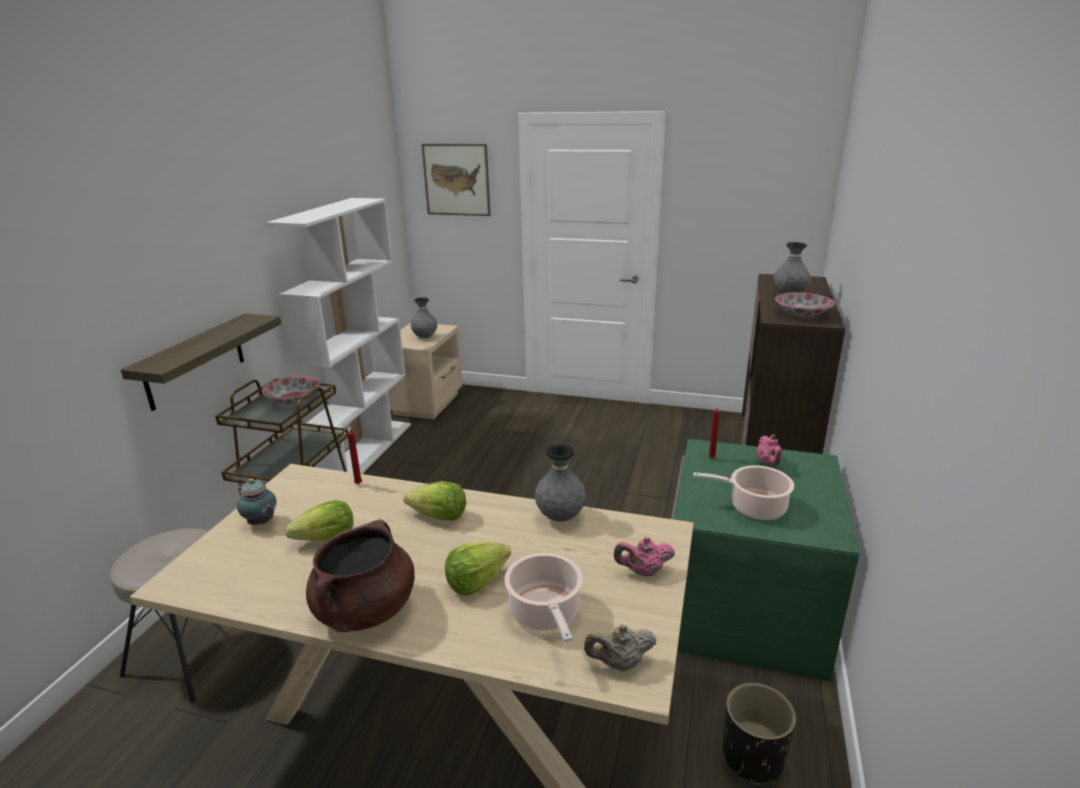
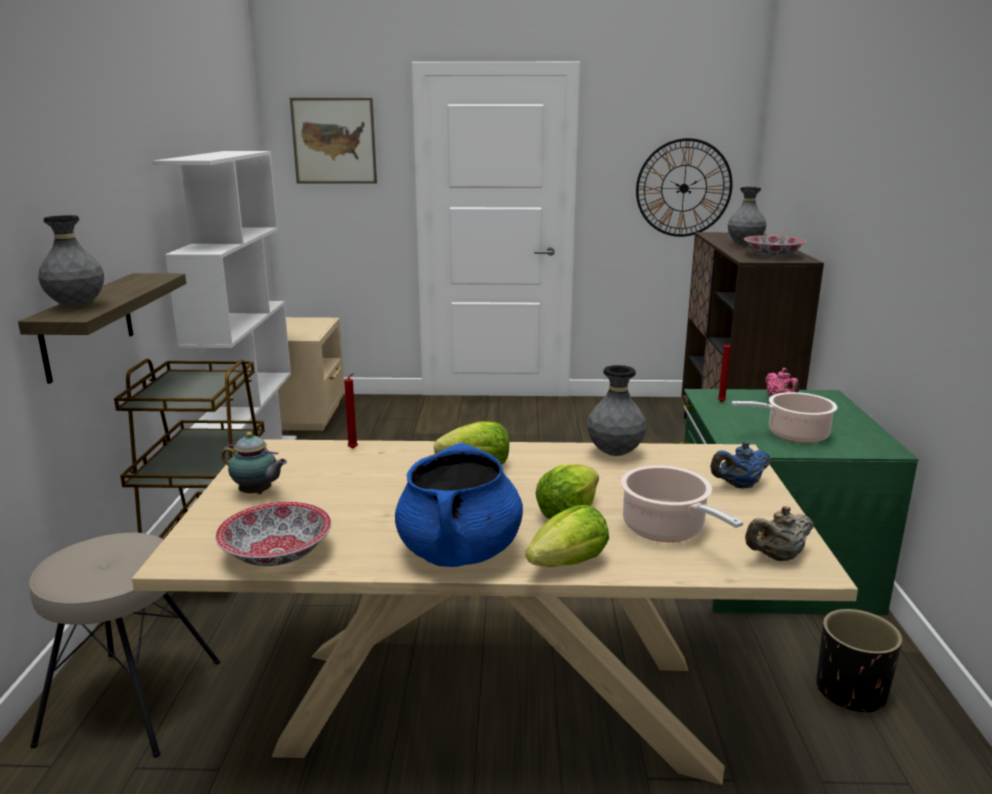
camera: 15 degrees left, 5 degrees down
(292, 400) = (202, 381): bowl -> bowl (276, 554)
(327, 538) = (355, 498): lettuce -> lettuce (569, 563)
(365, 610) = (459, 552): brown cooking pot -> blue cooking pot
(425, 337) = (306, 330): grey vase -> grey vase (77, 306)
(643, 571) = (739, 486): pink teapot -> blue teapot
(759, 228) = (683, 188): none -> wall clock

